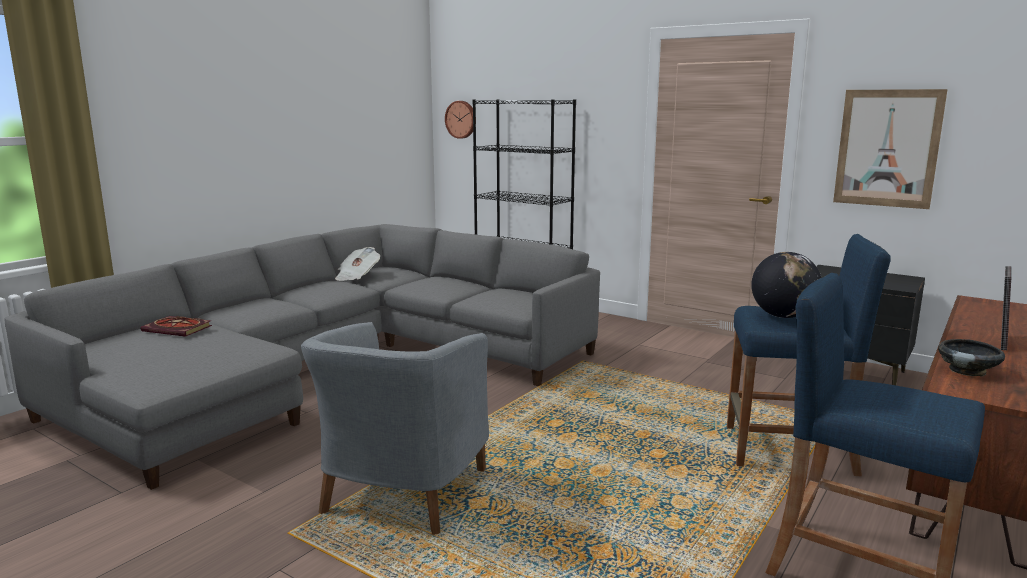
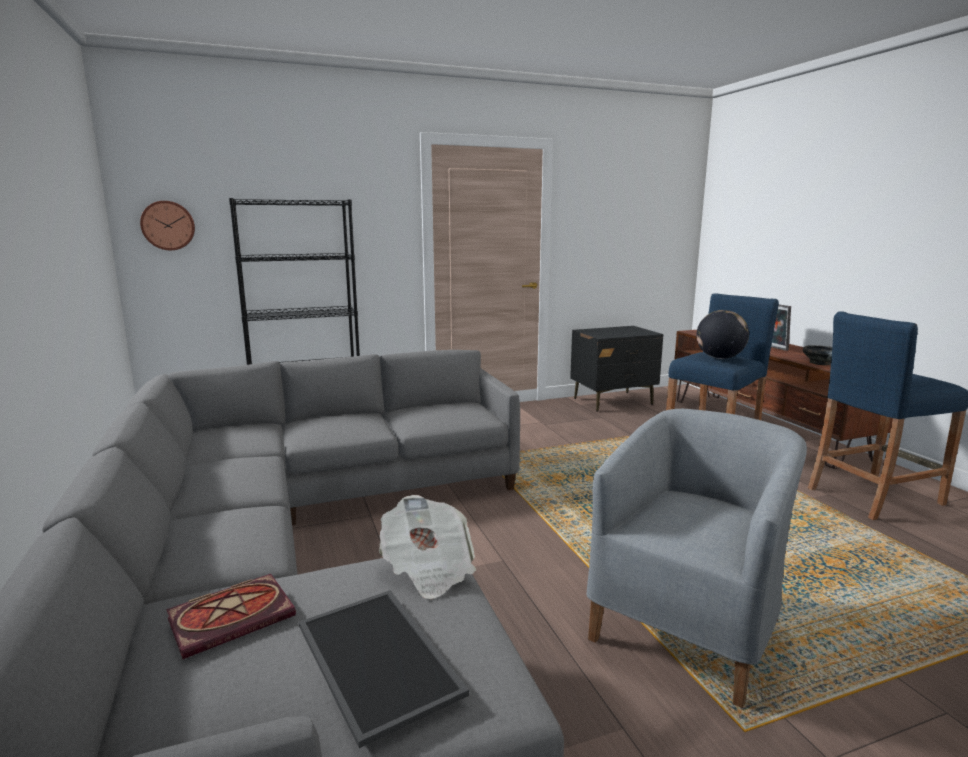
camera: 55 degrees left, 0 degrees up
(160, 358) = (381, 658): none -> tray
(357, 276) = (215, 449): newspaper -> newspaper (428, 568)
(401, 494) = (689, 625): grey armchair -> grey armchair turned 105 degrees counterclockwise
(887, 148) = (605, 239): picture -> none

